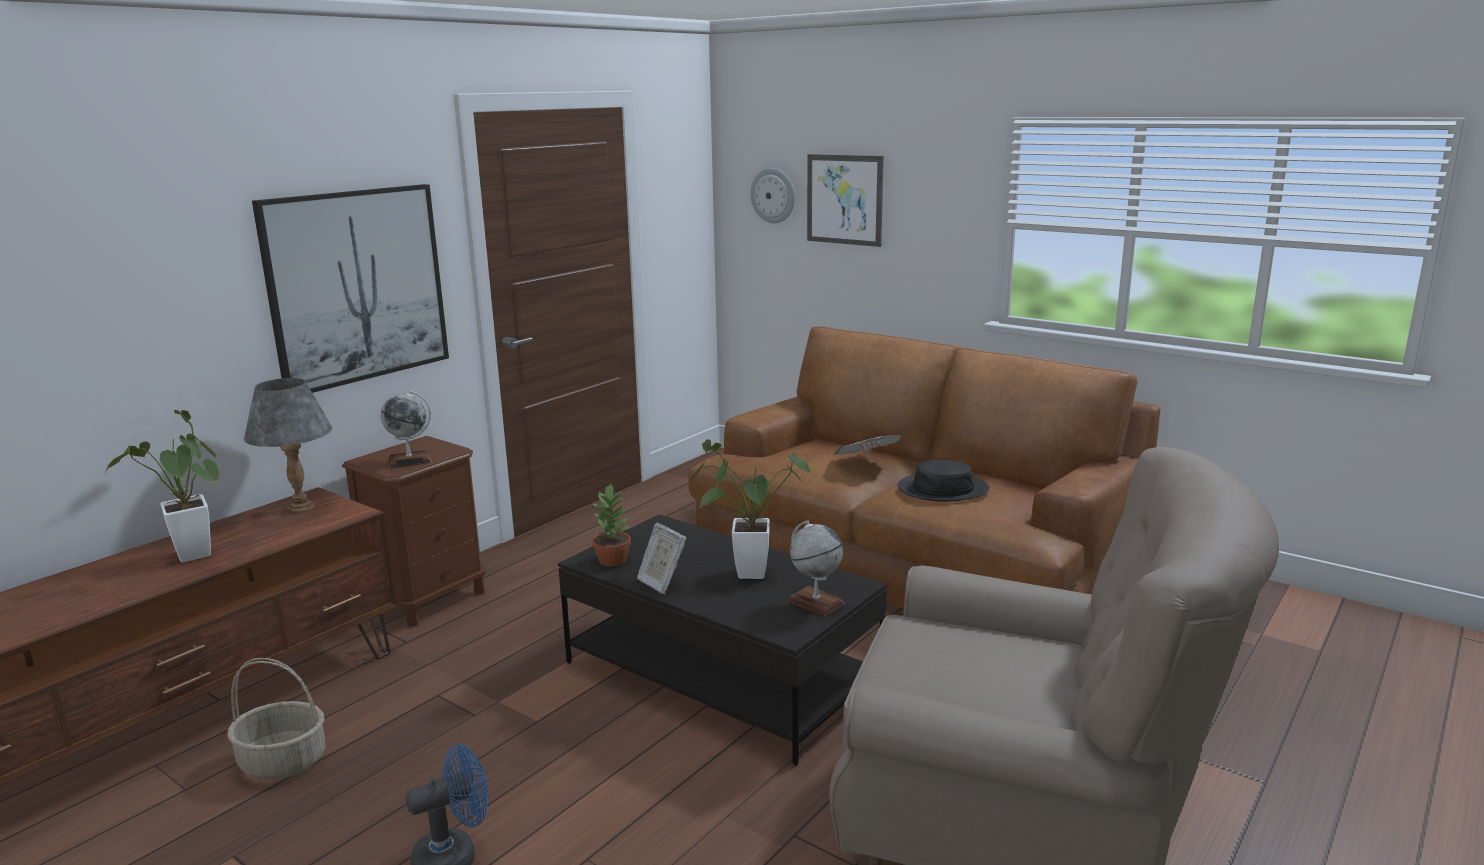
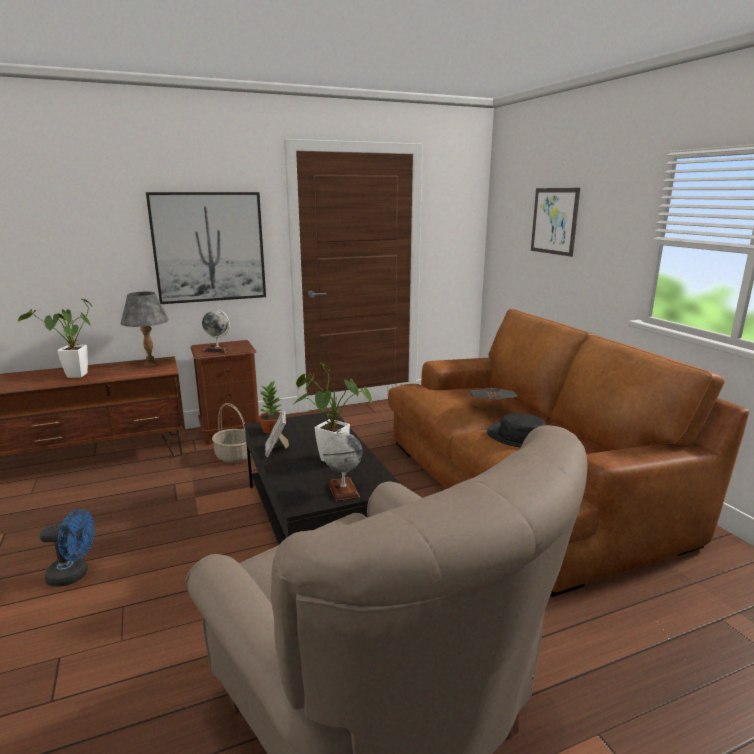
camera: 30 degrees right, 0 degrees up
(284, 761) = (78, 494): basket -> basket (235, 456)
(773, 195) = (516, 218): wall clock -> none

